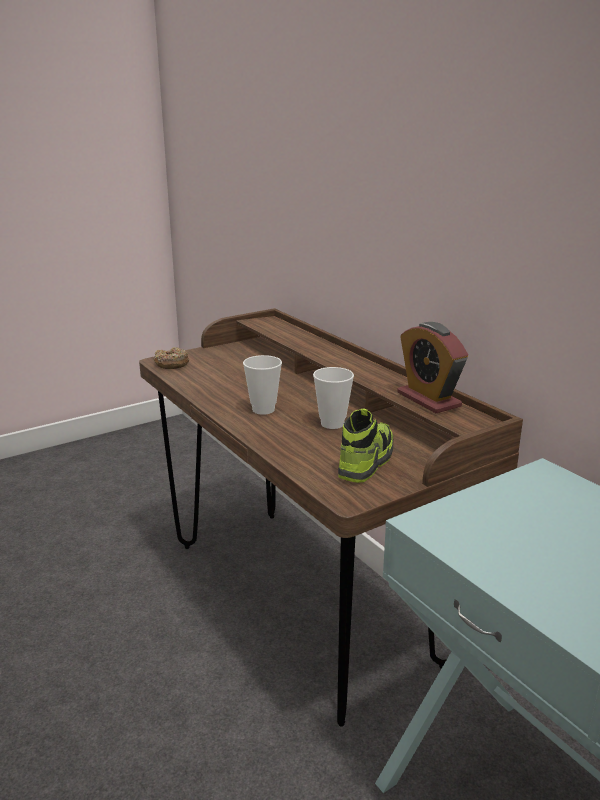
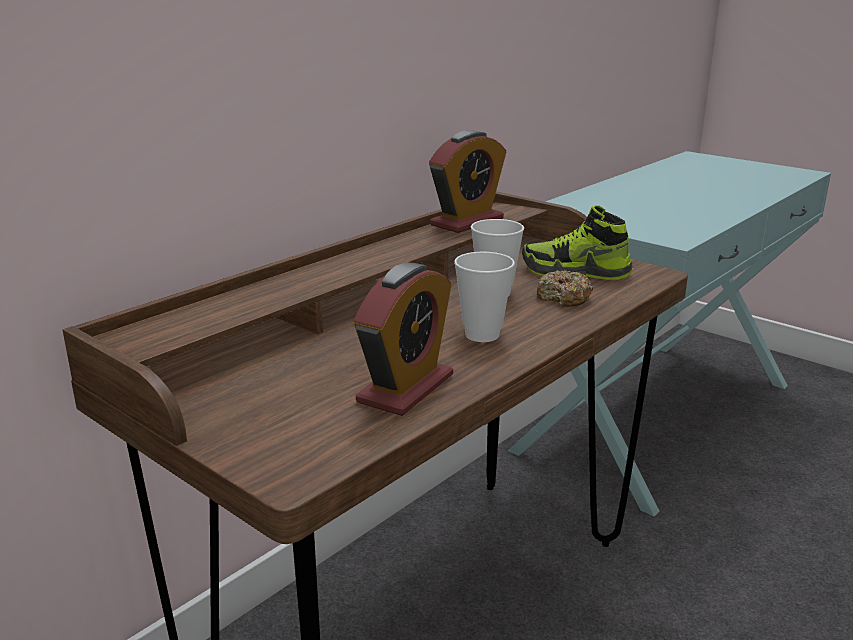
camera: 105 degrees left, 0 degrees up
(171, 364) = (307, 455): donut -> donut (564, 297)
(212, 384) = (405, 388): none -> alarm clock

